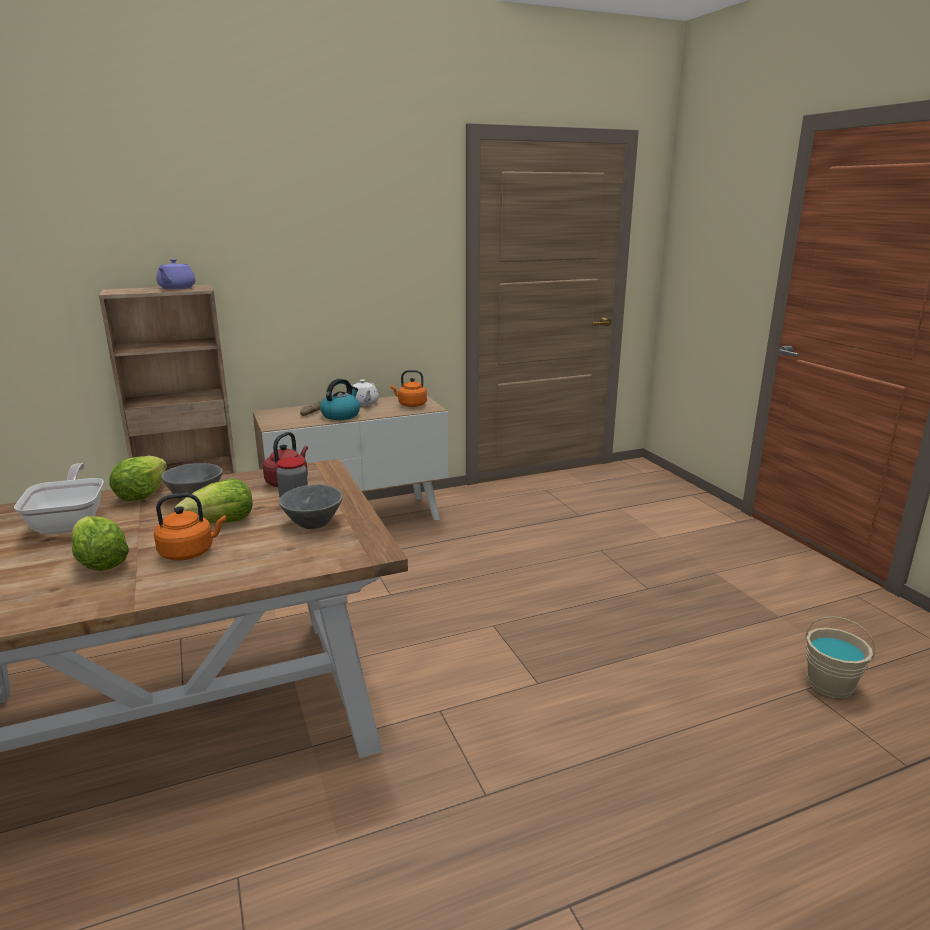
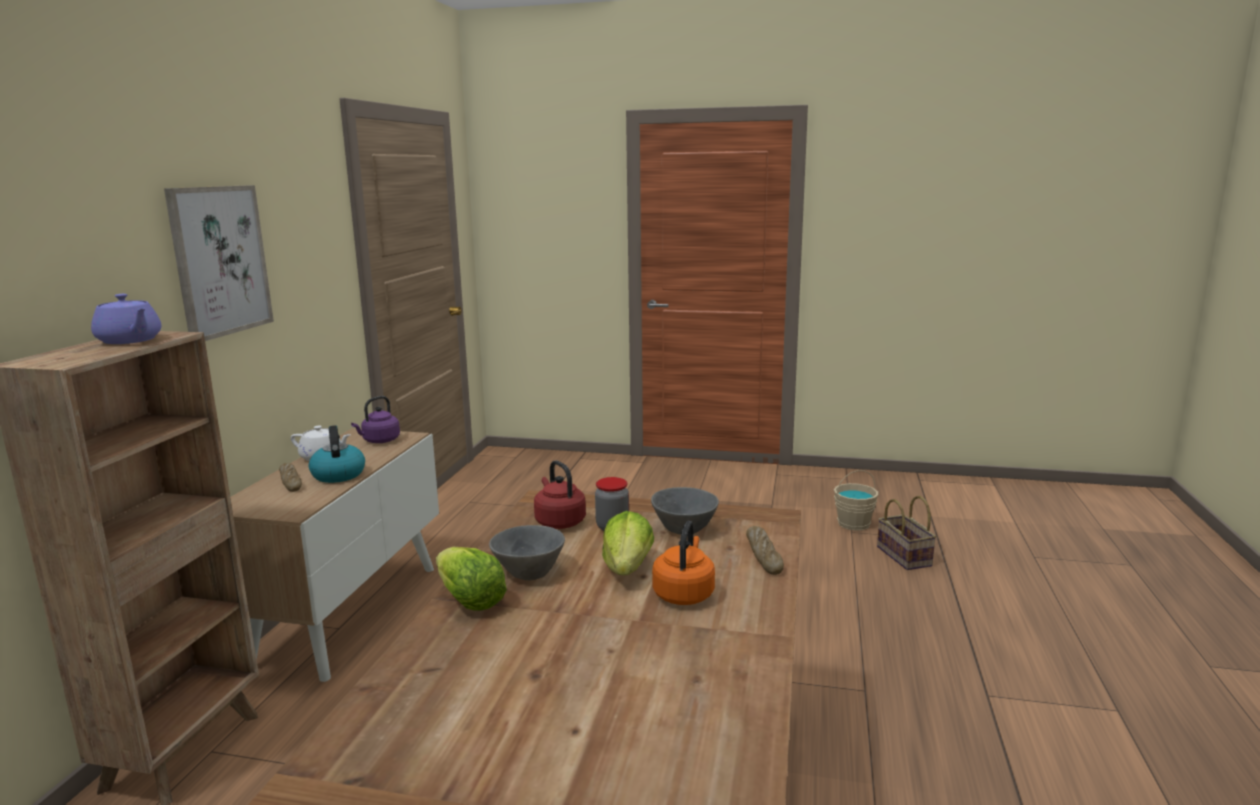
camera: 55 degrees left, 5 degrees down
(71, 522) = (496, 655): frying pan -> none
(100, 563) = (654, 645): lettuce -> none
(283, 565) = (764, 556): none -> bread
(301, 248) = (220, 261): none -> picture
(410, 405) = (379, 441): orange kettle -> purple kettle
(811, 749) = (905, 557): none -> basket

